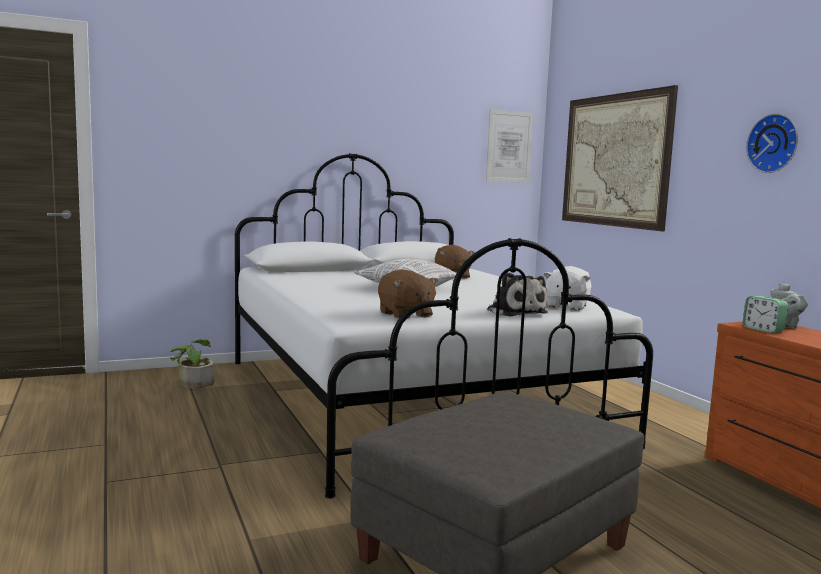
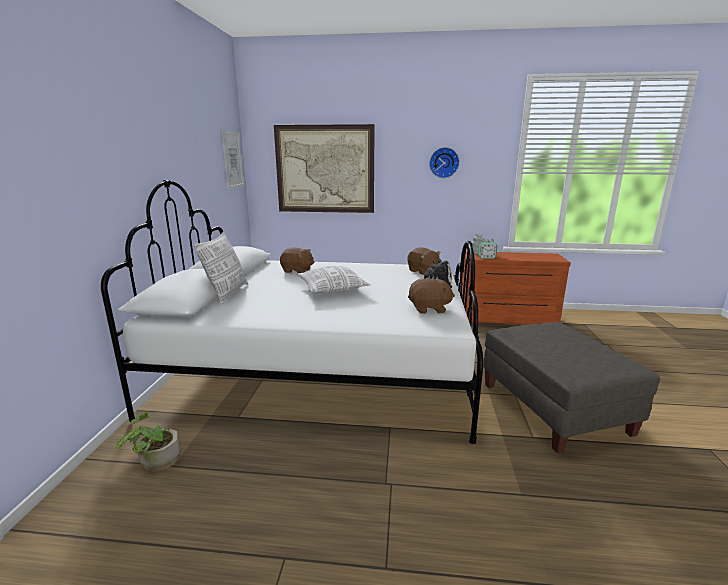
camera: 60 degrees left, 10 degrees up
(340, 271) = (227, 293): none -> pillow
(566, 306) = (423, 271): white plush toy -> brown plush toy

